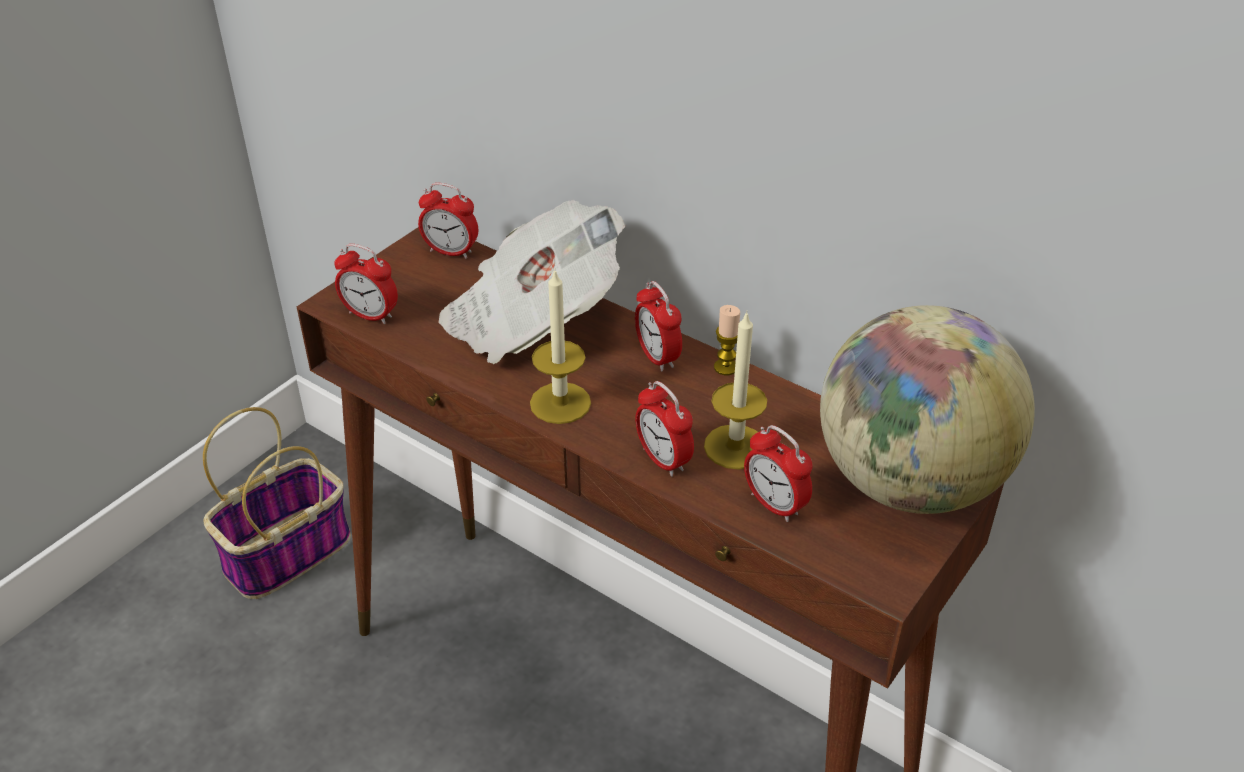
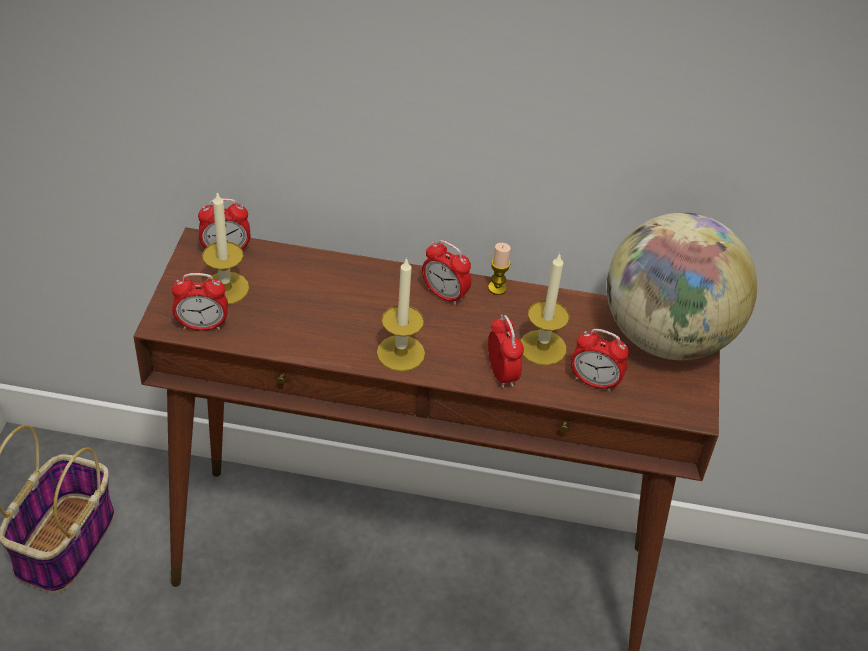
camera: 30 degrees left, 5 degrees up
(422, 286) = (225, 288): none -> candle
(532, 319) = (332, 291): newspaper -> none
(663, 460) = (501, 373): alarm clock -> alarm clock turned 135 degrees counterclockwise

